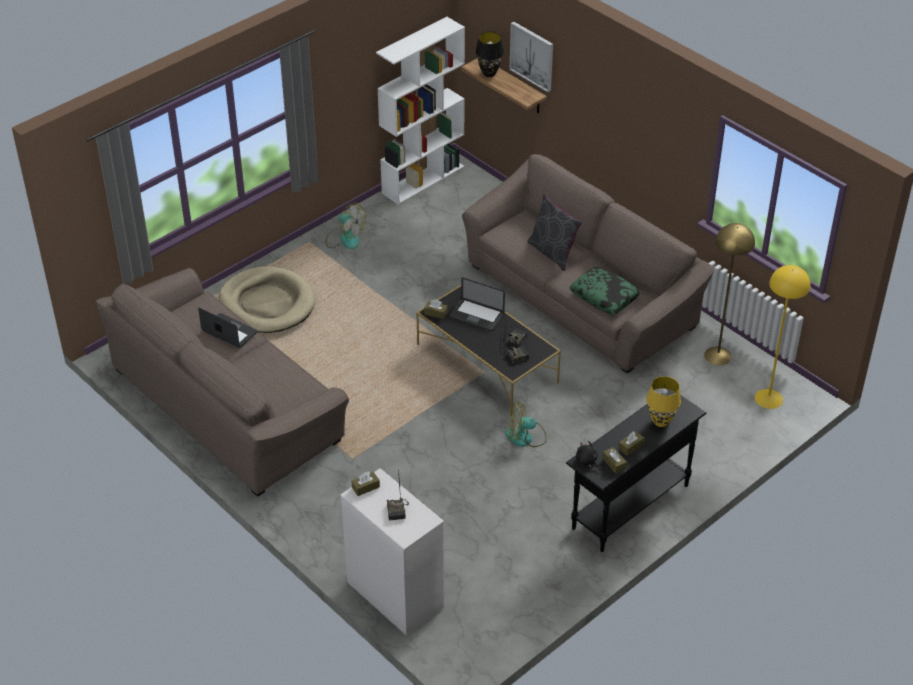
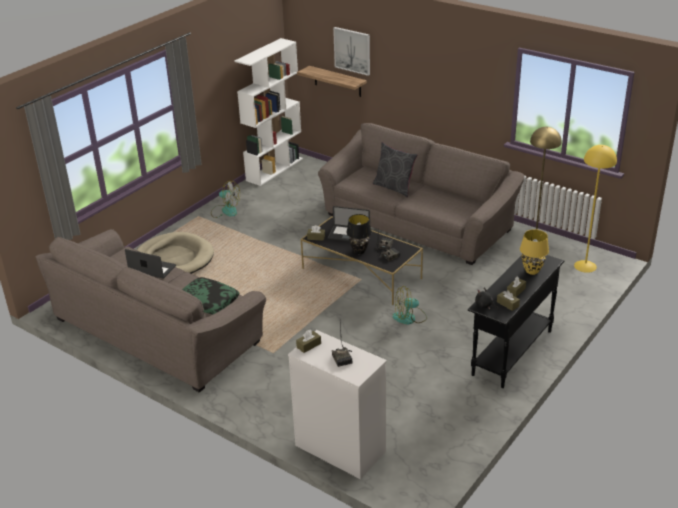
camera: 10 degrees left, 10 degrees down
(489, 73) = (319, 73): black table lamp -> black table lamp (359, 251)
(604, 296) = (444, 208): pillow -> pillow (208, 301)

